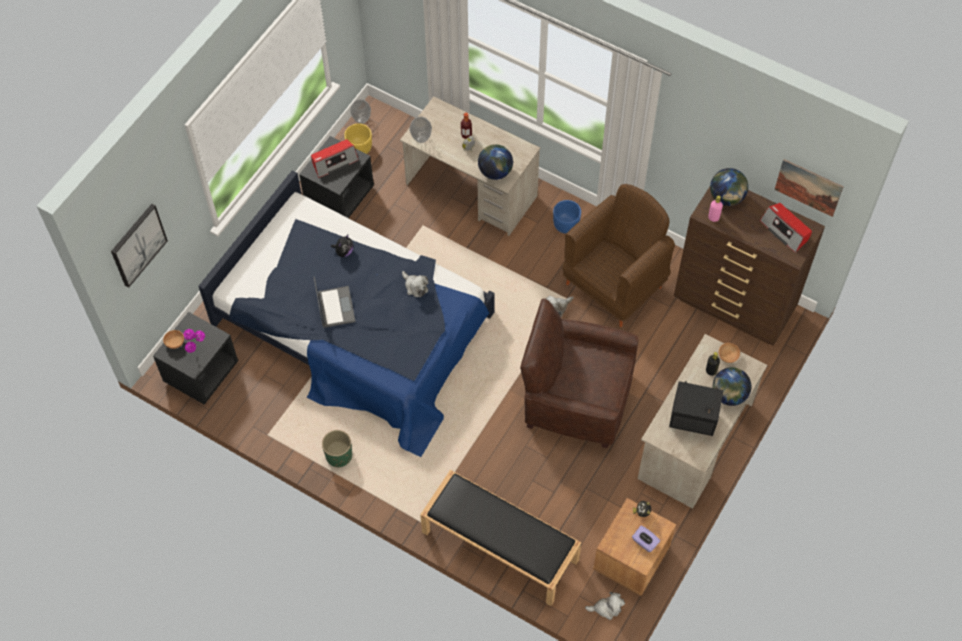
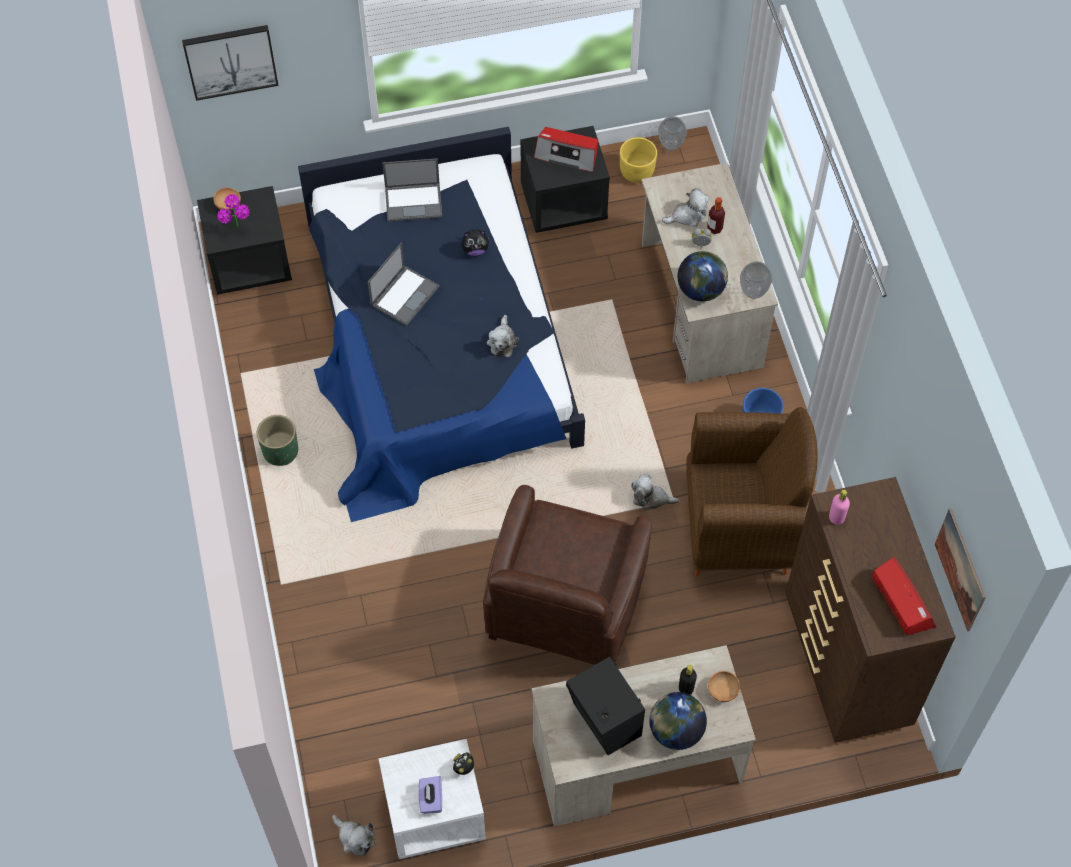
camera: 45 degrees right, 0 degrees up
(281, 254) = (414, 202): none -> laptop
(421, 138) = (664, 195): vase -> vase (754, 292)
(445, 139) = (687, 216): none -> plush toy
(499, 546) = (324, 676): black bench -> none
(576, 399) = (564, 605): brown armchair -> brown armchair turned 135 degrees counterclockwise
(631, 559) = (434, 815): brown nightstand -> white nightstand
(726, 197) = (877, 509): globe -> none
(785, 231) = (902, 602): radio -> radio turned 150 degrees clockwise

